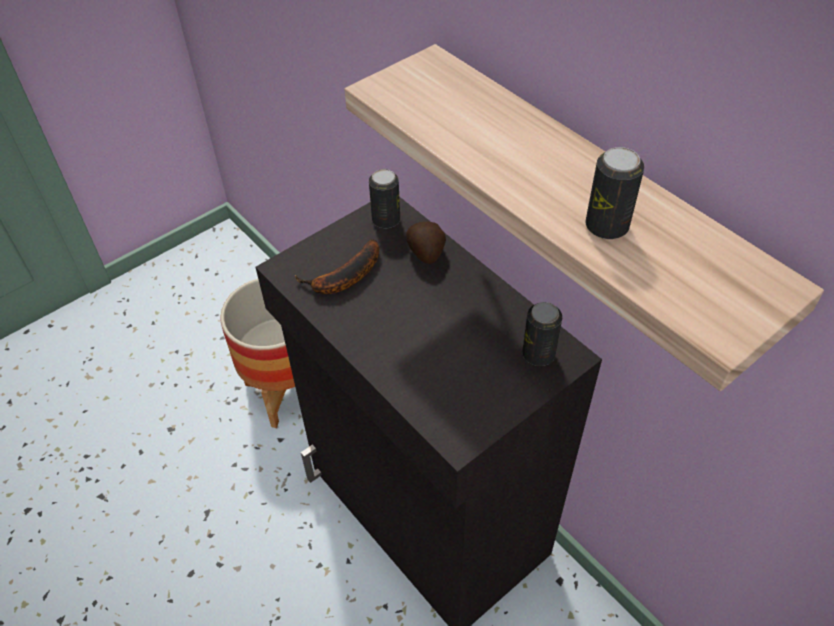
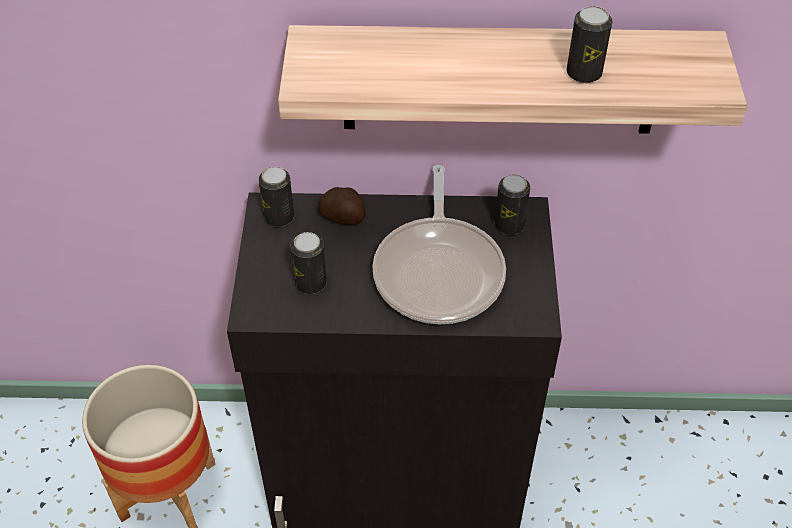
camera: 50 degrees left, 0 degrees up
(343, 278) = (310, 283): banana -> can
(437, 343) = (439, 271): none -> frying pan

